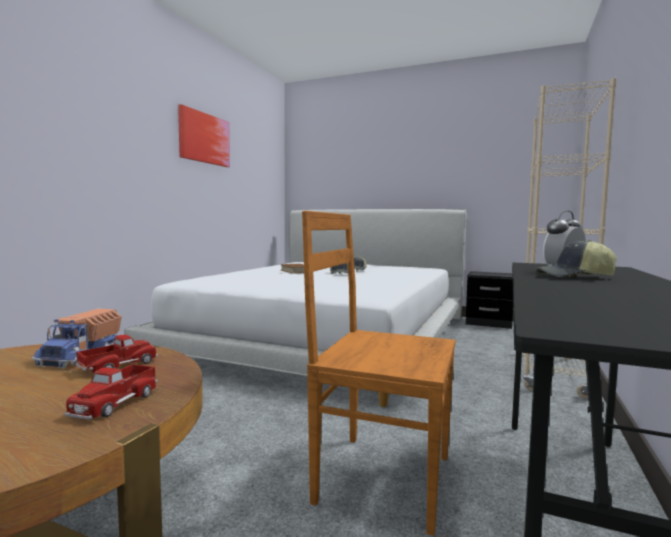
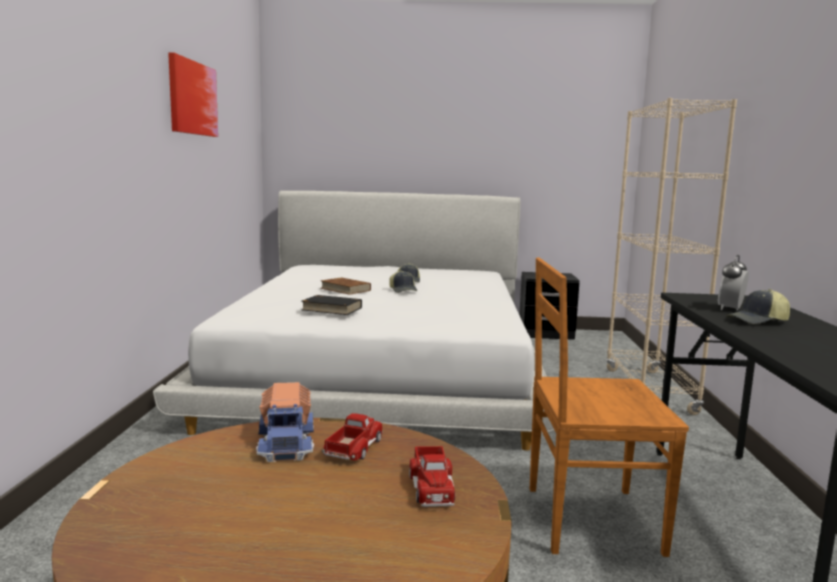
camera: 20 degrees left, 5 degrees up
(259, 278) = (331, 309): none -> black book

